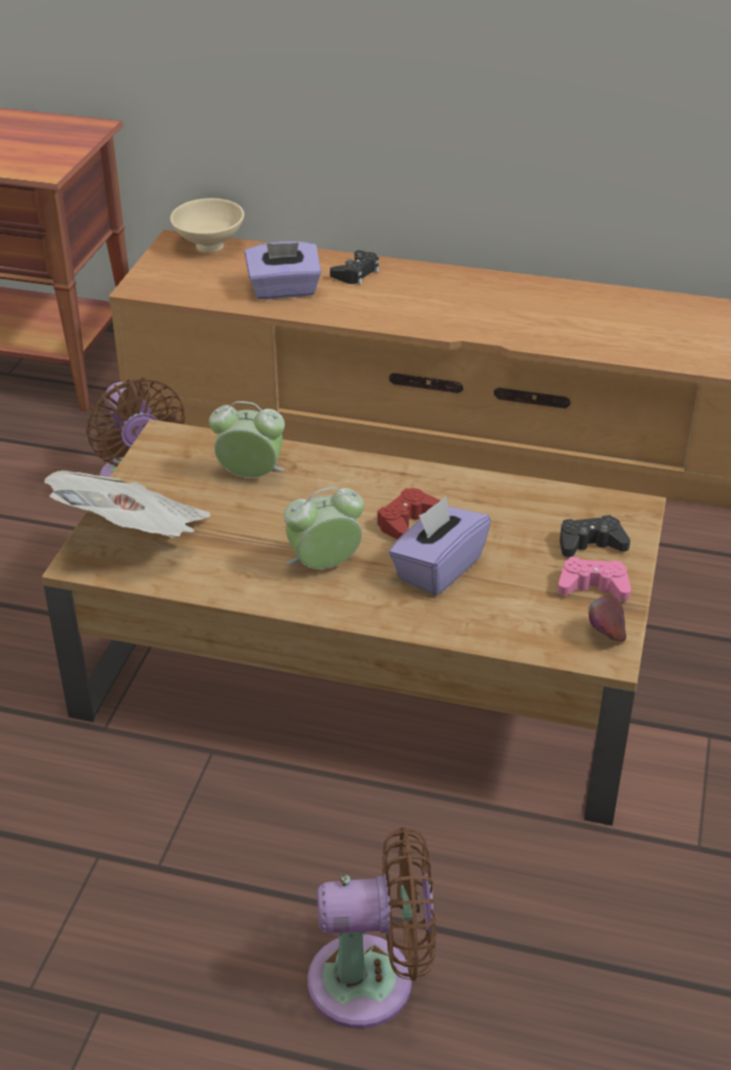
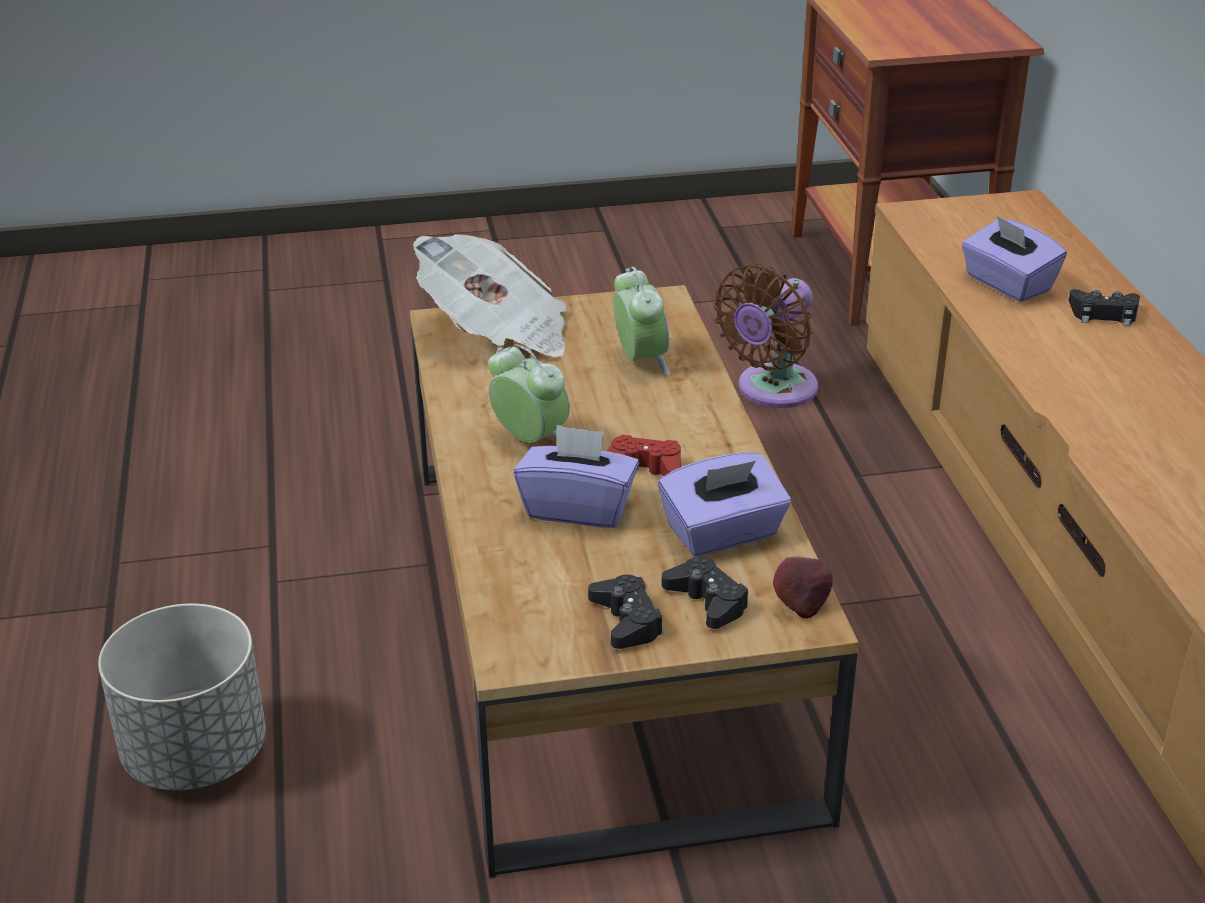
camera: 65 degrees right, 5 degrees down
(211, 247) = (1039, 222): beige bowl -> none
(373, 981) = (196, 754): brown fan -> grey planter
(515, 511) = (723, 533): none -> purple tissue box
(593, 587) = (627, 620): pink game controller -> black game controller
(605, 635) = (544, 648): apple -> apple (801, 604)

